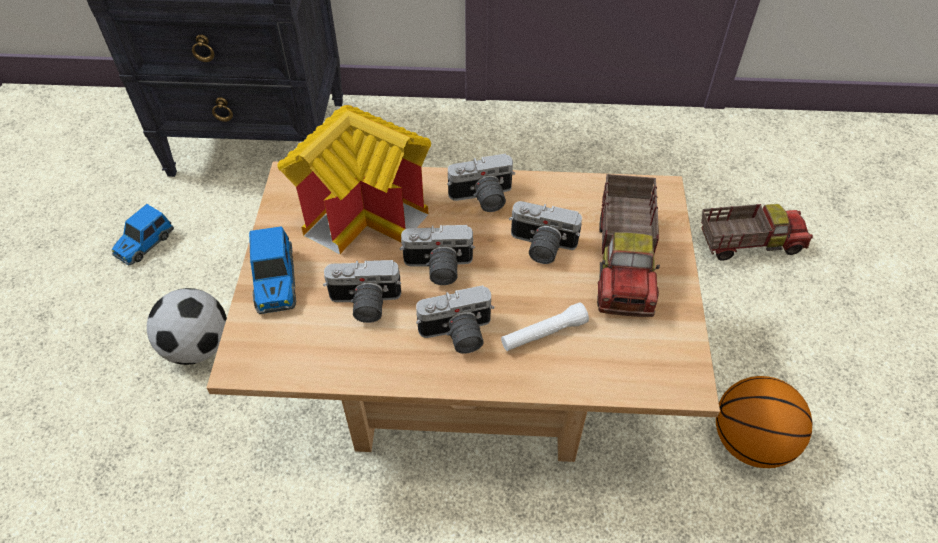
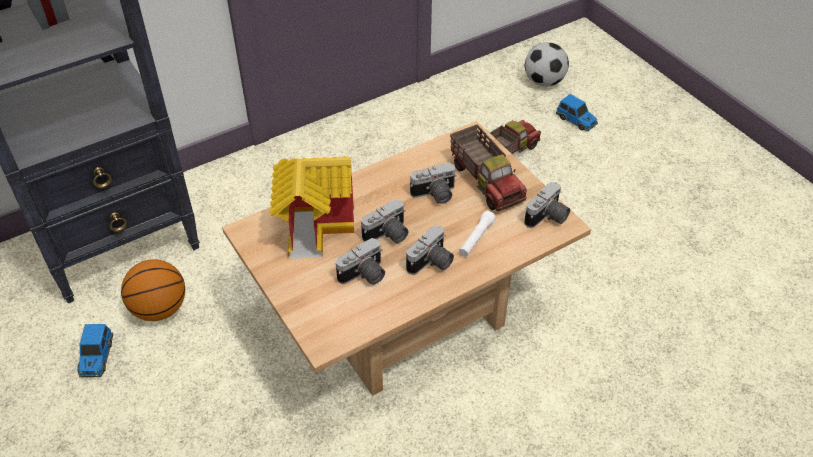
camera: 35 degrees left, 5 degrees down
(198, 346) = (206, 398): football -> football (543, 81)
(275, 282) = (298, 292): toy car -> toy car (576, 120)
(482, 199) = (377, 185): camera -> camera (547, 218)
(750, 442) = (586, 262): basketball -> basketball (160, 309)

